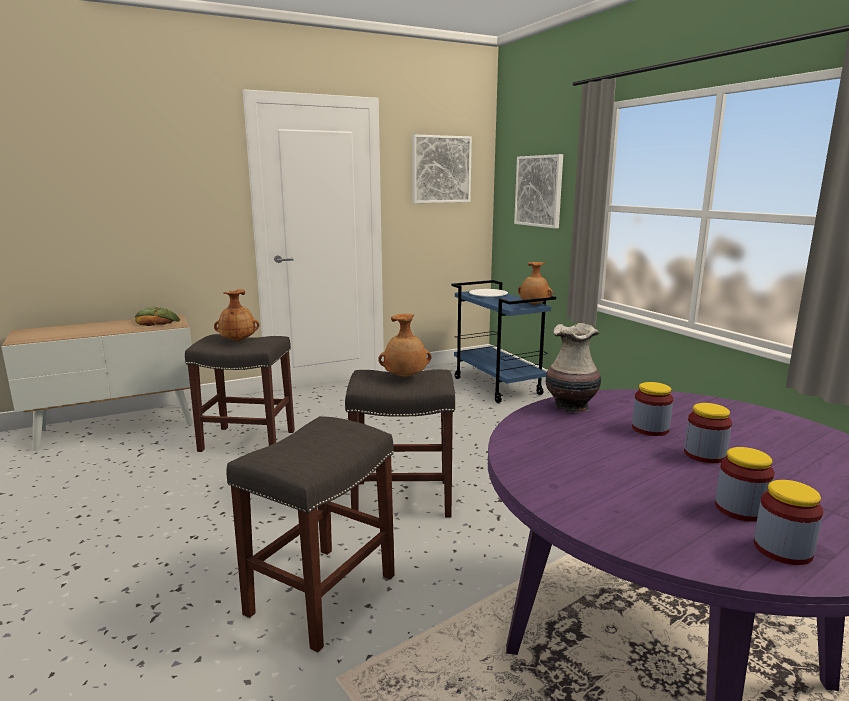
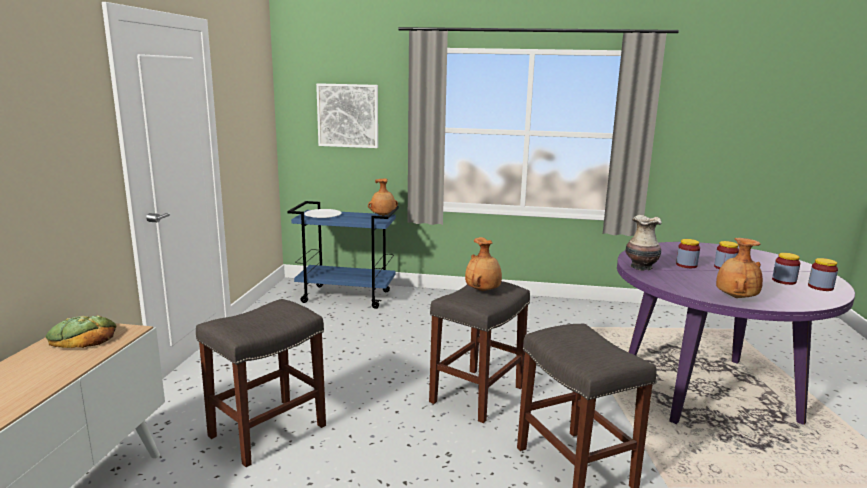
camera: 55 degrees left, 0 degrees up
(238, 340) = (261, 317): brown vase -> brown vase (735, 297)
(441, 169) = (248, 96): picture -> none

